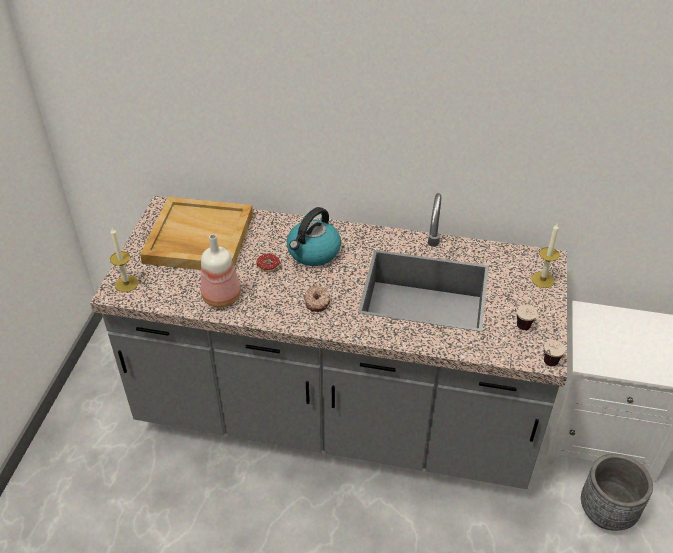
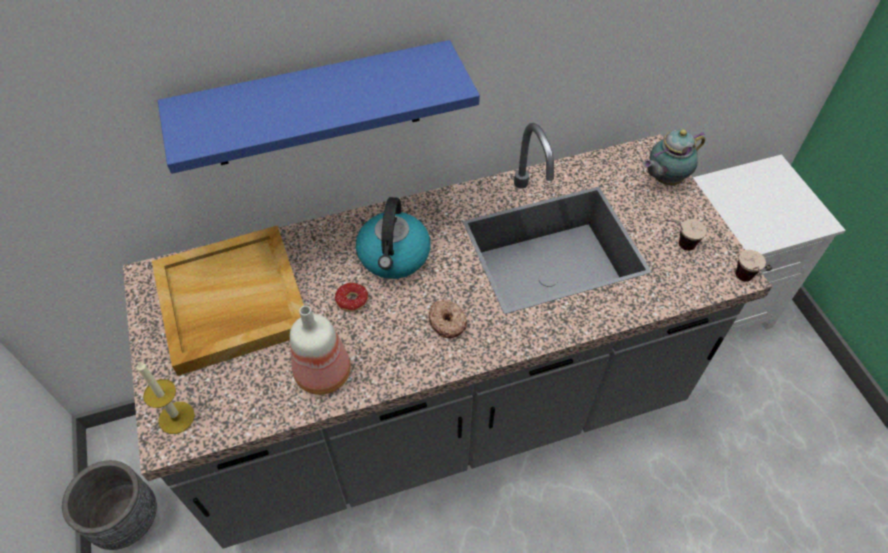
camera: 30 degrees left, 10 degrees up
(295, 131) = (316, 106): none -> blue shelf
(542, 280) = (664, 179): candle -> teapot
(606, 512) = (752, 380): grey planter -> grey planter (127, 520)

